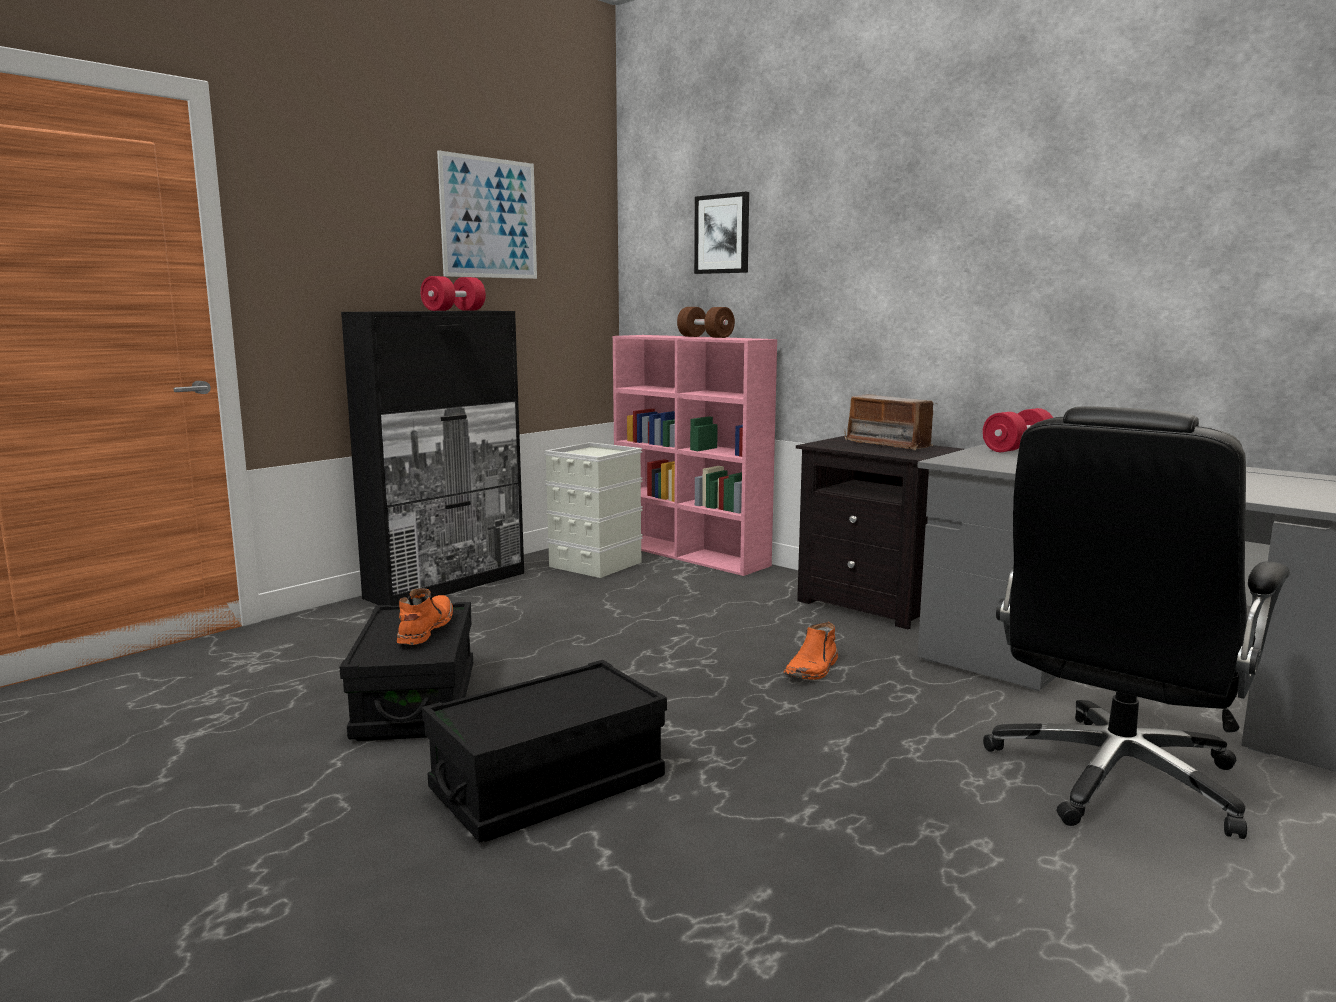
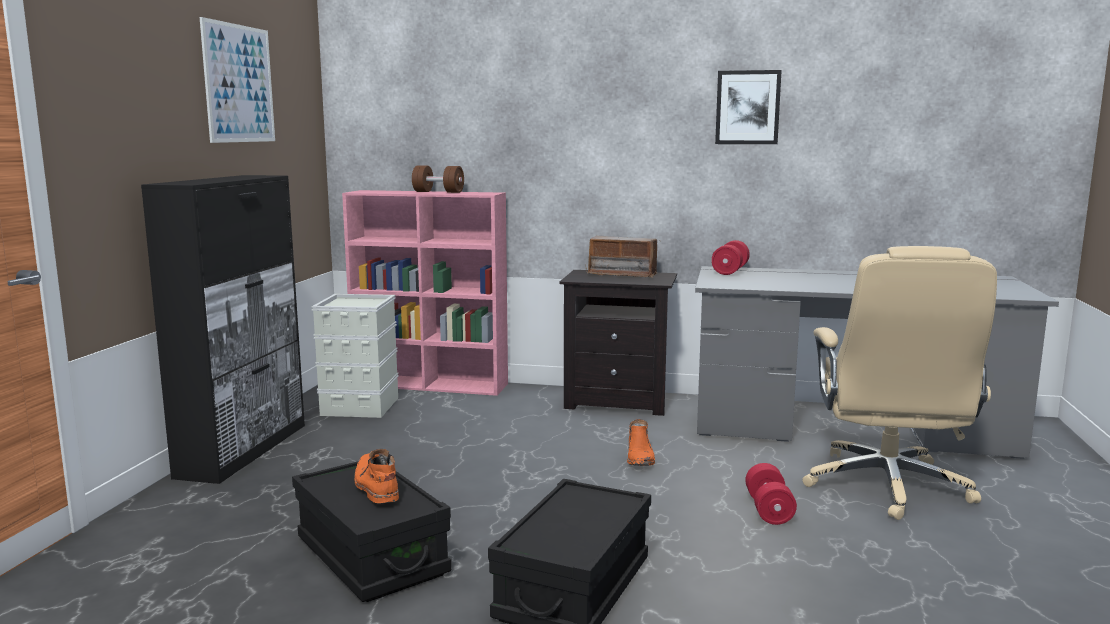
camera: 30 degrees left, 0 degrees up
(454, 310) = (237, 177): red dumbbell -> red dumbbell (769, 510)
(722, 234) = (443, 101): picture -> picture (747, 107)
(1114, 779) = (887, 486): black office chair -> beige office chair

